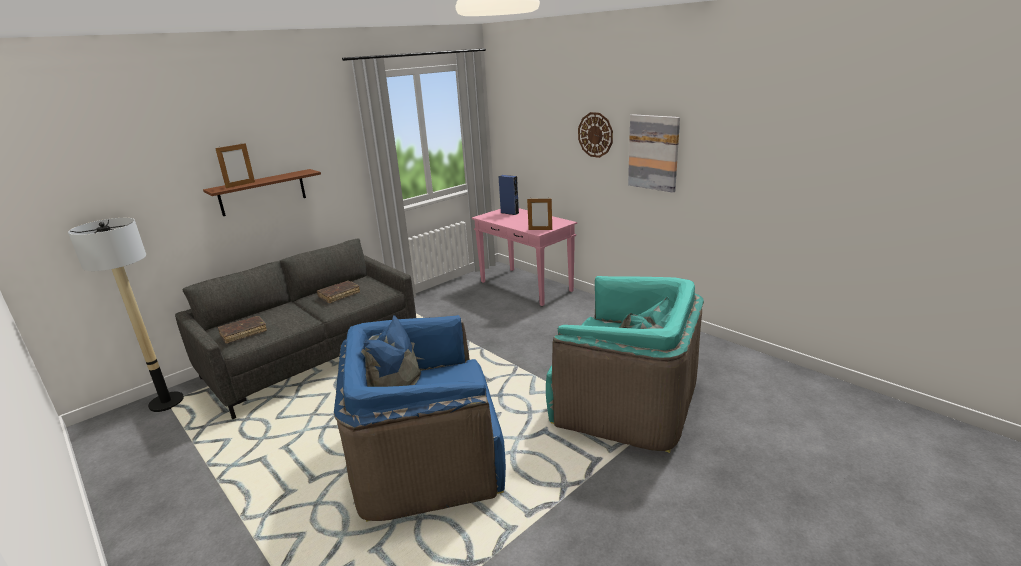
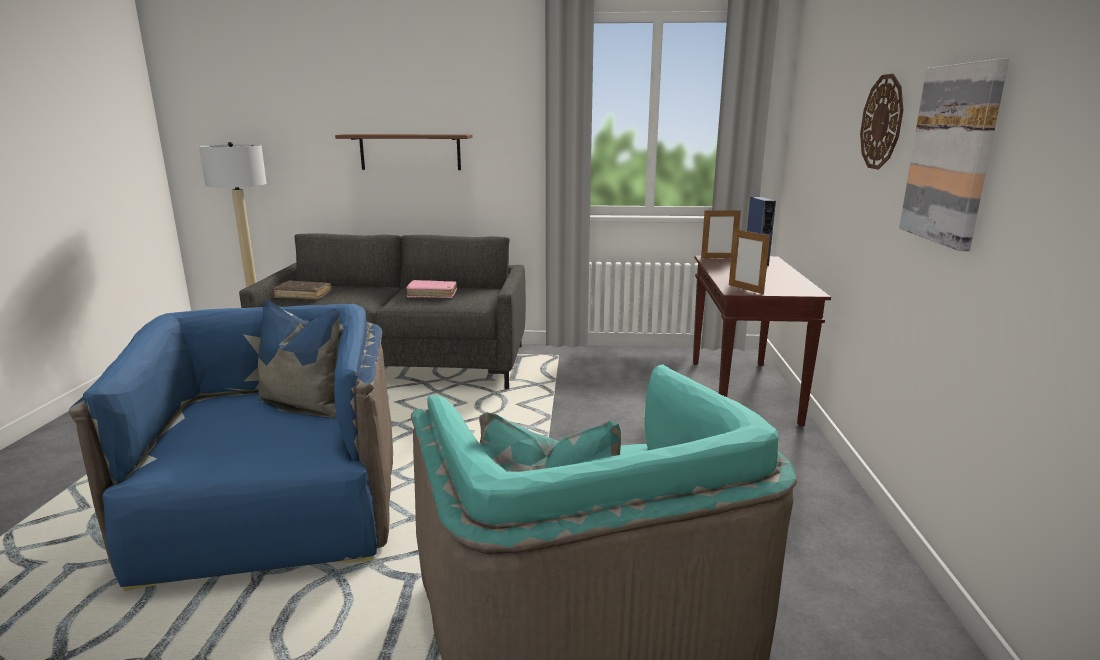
camera: 45 degrees right, 5 degrees down
(240, 185) = (374, 134): picture frame -> picture frame (718, 258)
(339, 295) = (432, 294): brown book -> pink book
(427, 457) = (275, 514): blue armchair -> blue armchair turned 45 degrees clockwise
(527, 287) = (743, 392): pink console table -> brown console table

